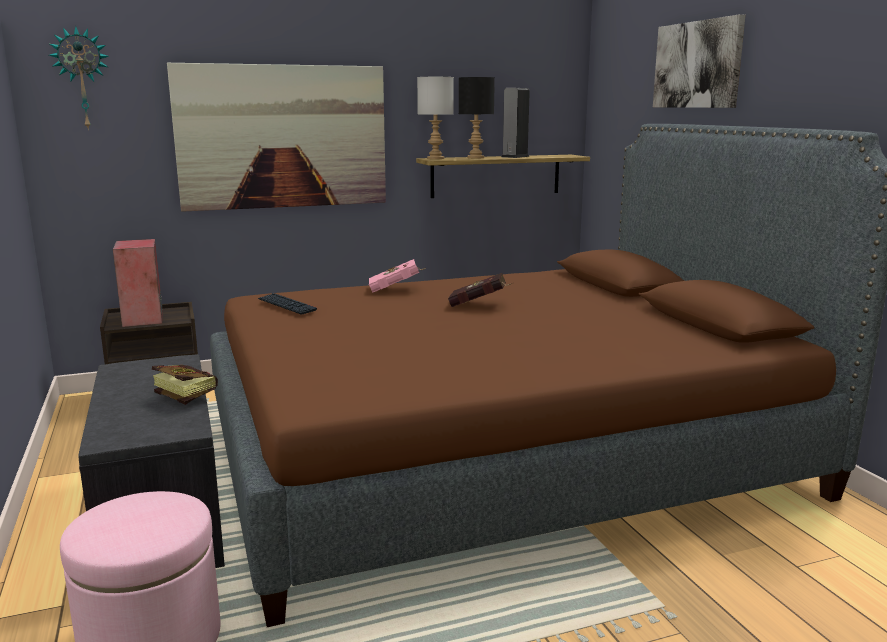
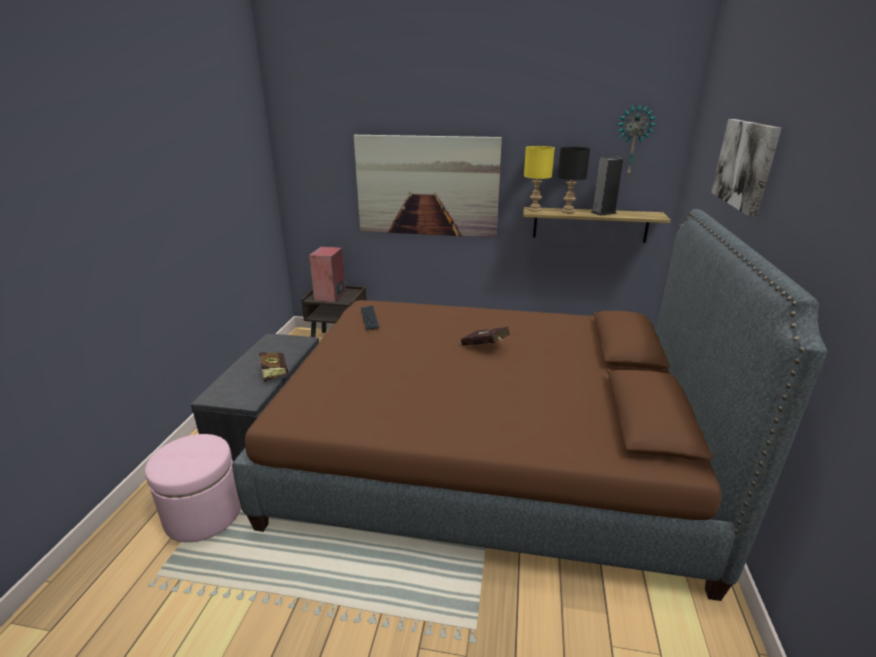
camera: 30 degrees right, 10 degrees up
(82, 79) = (307, 144): wall clock -> wall clock (633, 140)
(396, 290) = (453, 316): pink book -> none
(435, 158) = (535, 210): grey table lamp -> yellow table lamp

